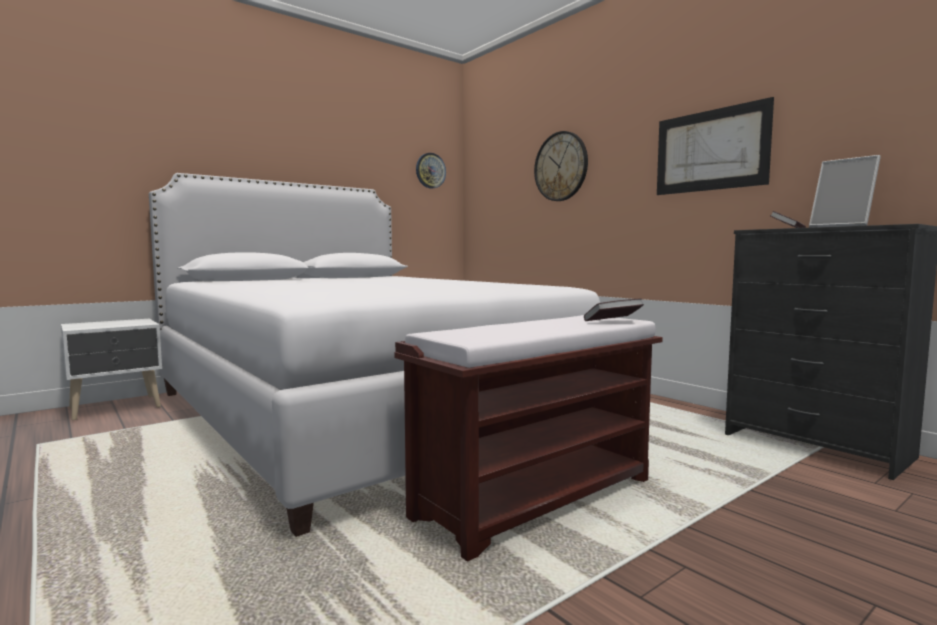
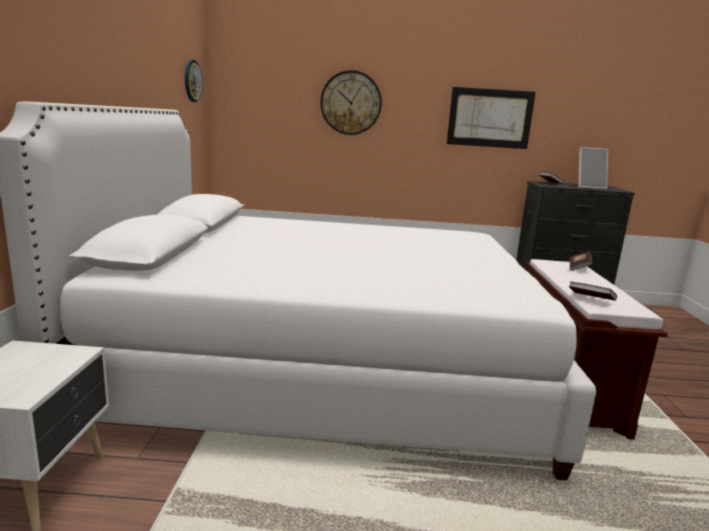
camera: 50 degrees left, 10 degrees up
(462, 330) = (591, 299): none -> book

